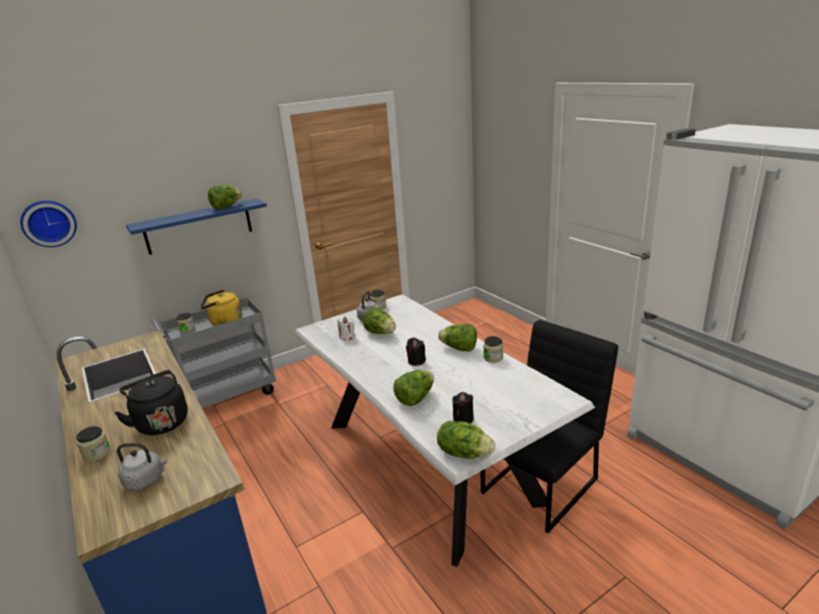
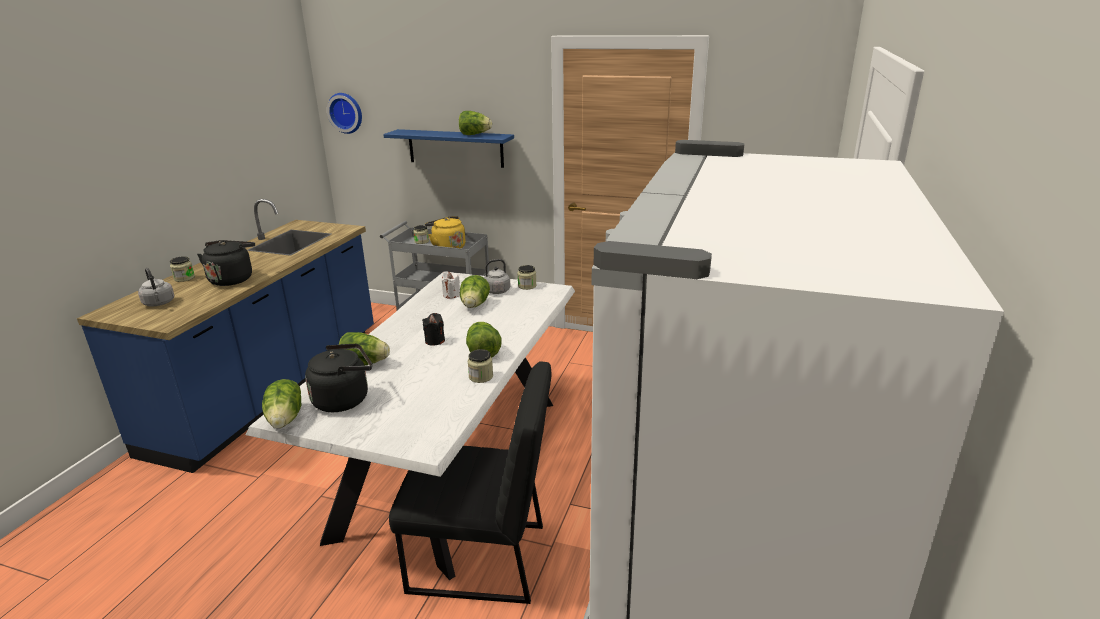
camera: 50 degrees right, 0 degrees up
(463, 419) = (344, 399): black candle -> black kettle

